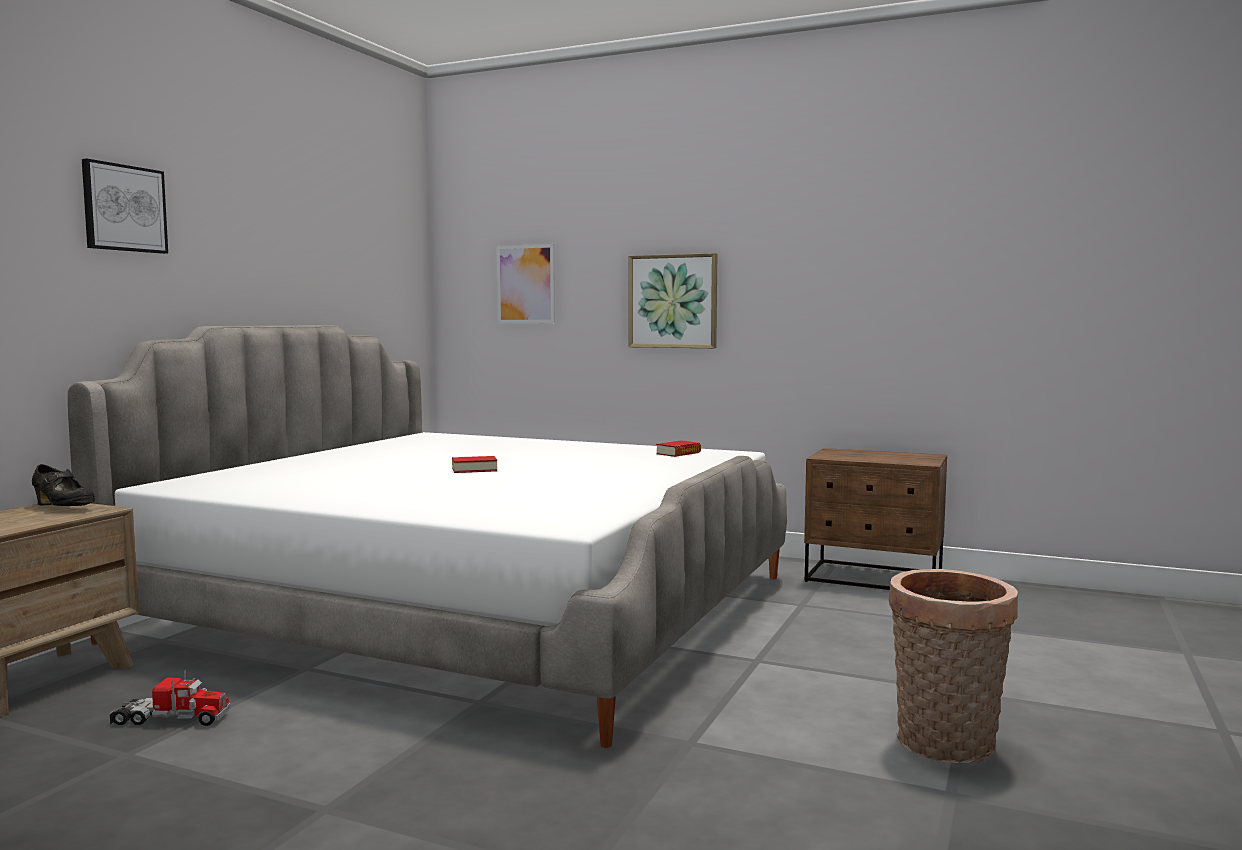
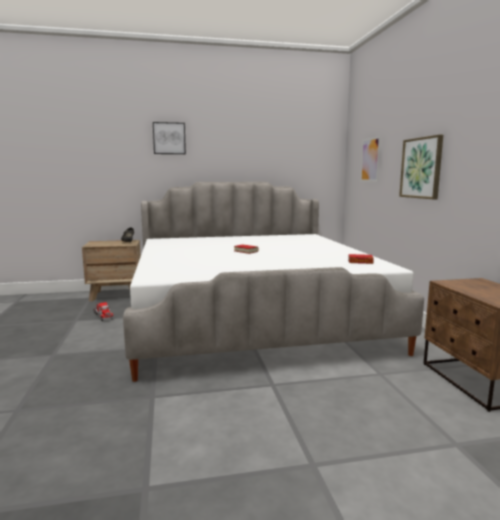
camera: 55 degrees right, 5 degrees up
(945, 746) = (211, 473): basket -> none

